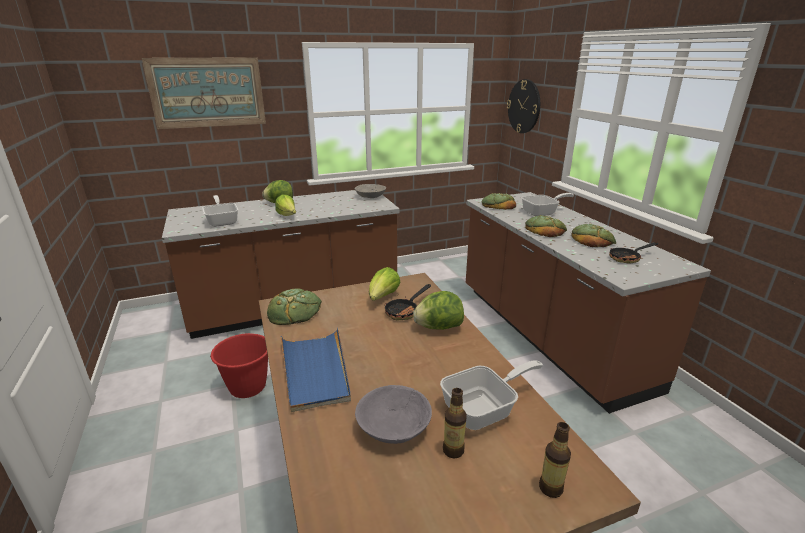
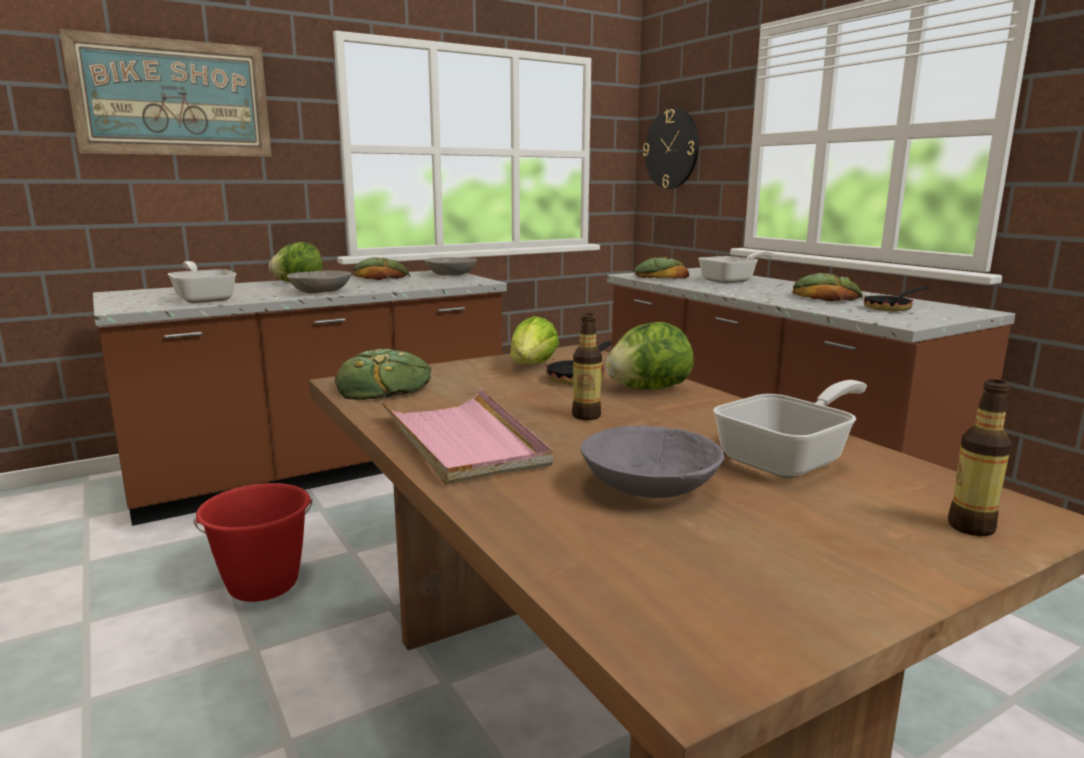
camera: 10 degrees left, 10 degrees down
(288, 216) = (321, 292): lettuce -> grey bowl
(315, 371) = (463, 441): blue tray -> pink tray
(453, 450) = (774, 503): bottle -> bottle (586, 416)
(545, 230) = (749, 292): bread -> bread (381, 277)

